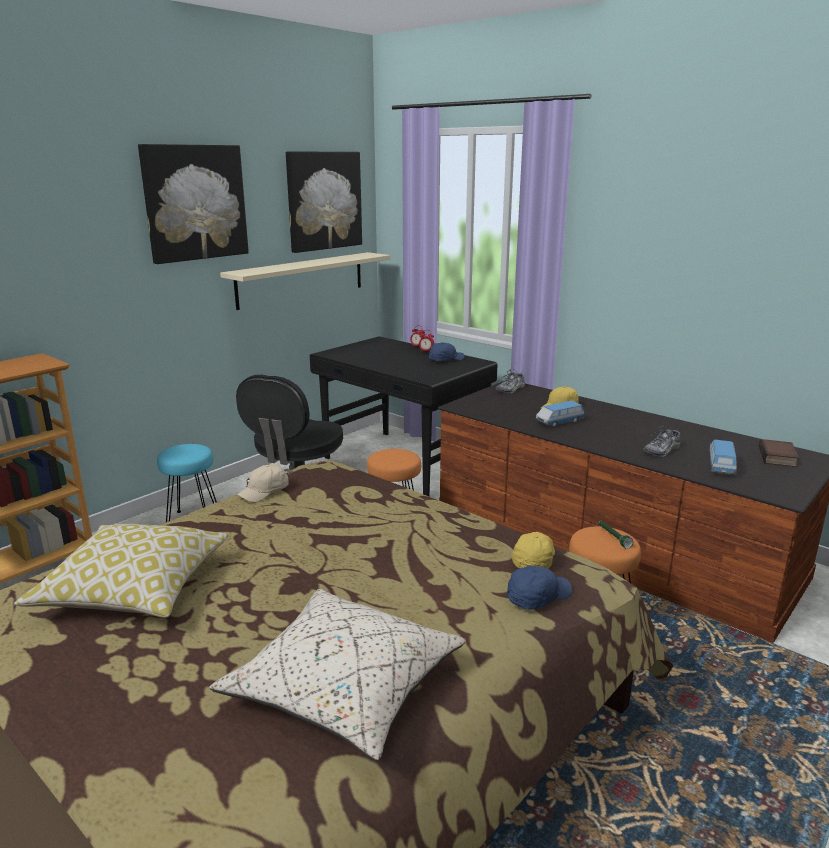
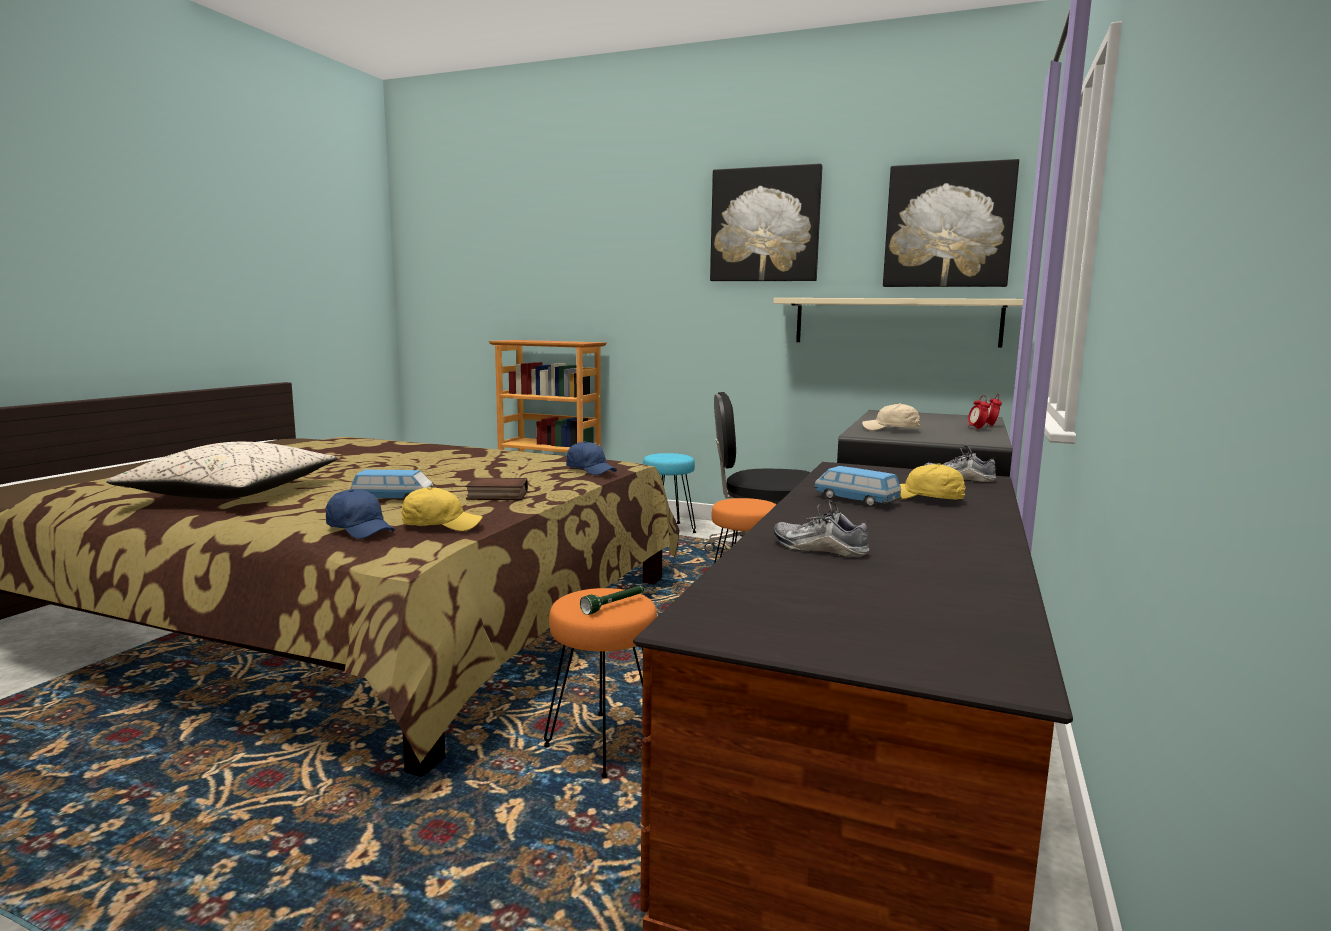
camera: 70 degrees right, 10 degrees down
(134, 590) = (376, 451): pillow -> none
(264, 492) = (551, 455): beige cap -> beige cap (891, 430)
(445, 359) = (963, 434): blue cap -> blue cap (591, 470)
(721, 466) = (798, 583): toy car -> toy car (393, 499)
(778, 458) = (929, 633): book -> book (496, 495)

